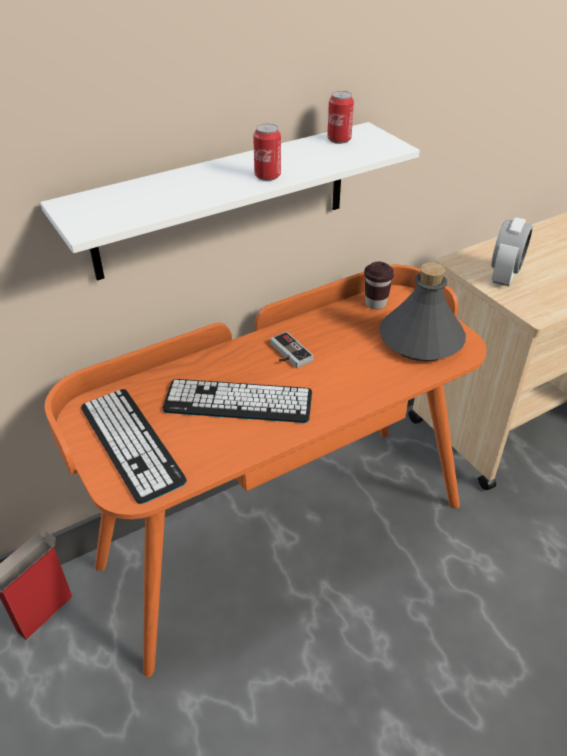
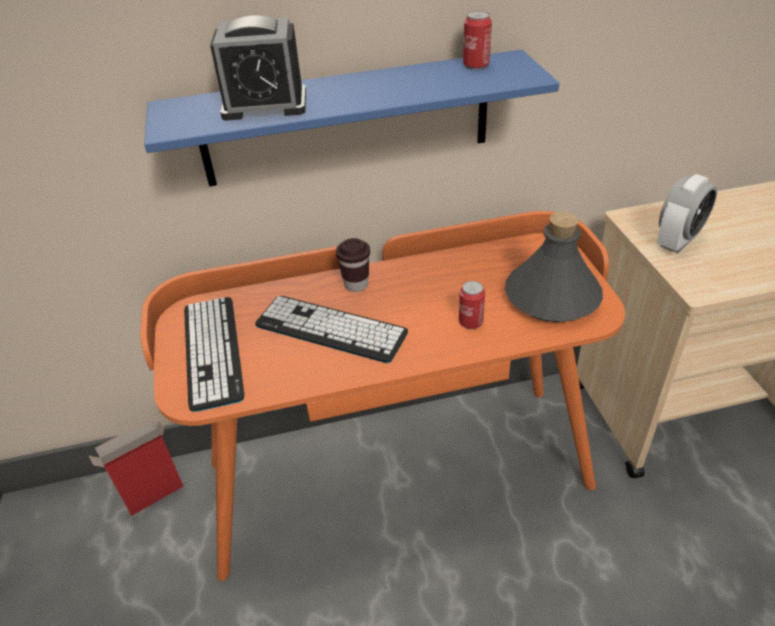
camera: 20 degrees right, 0 degrees up
(167, 194) = (265, 104): none -> alarm clock
(223, 200) = (346, 120): white shelf -> blue shelf
(267, 176) = (374, 96): can -> can (470, 322)
(287, 354) = (402, 289): game controller -> none
(375, 303) = (519, 251): brown cup -> brown cup (356, 285)

